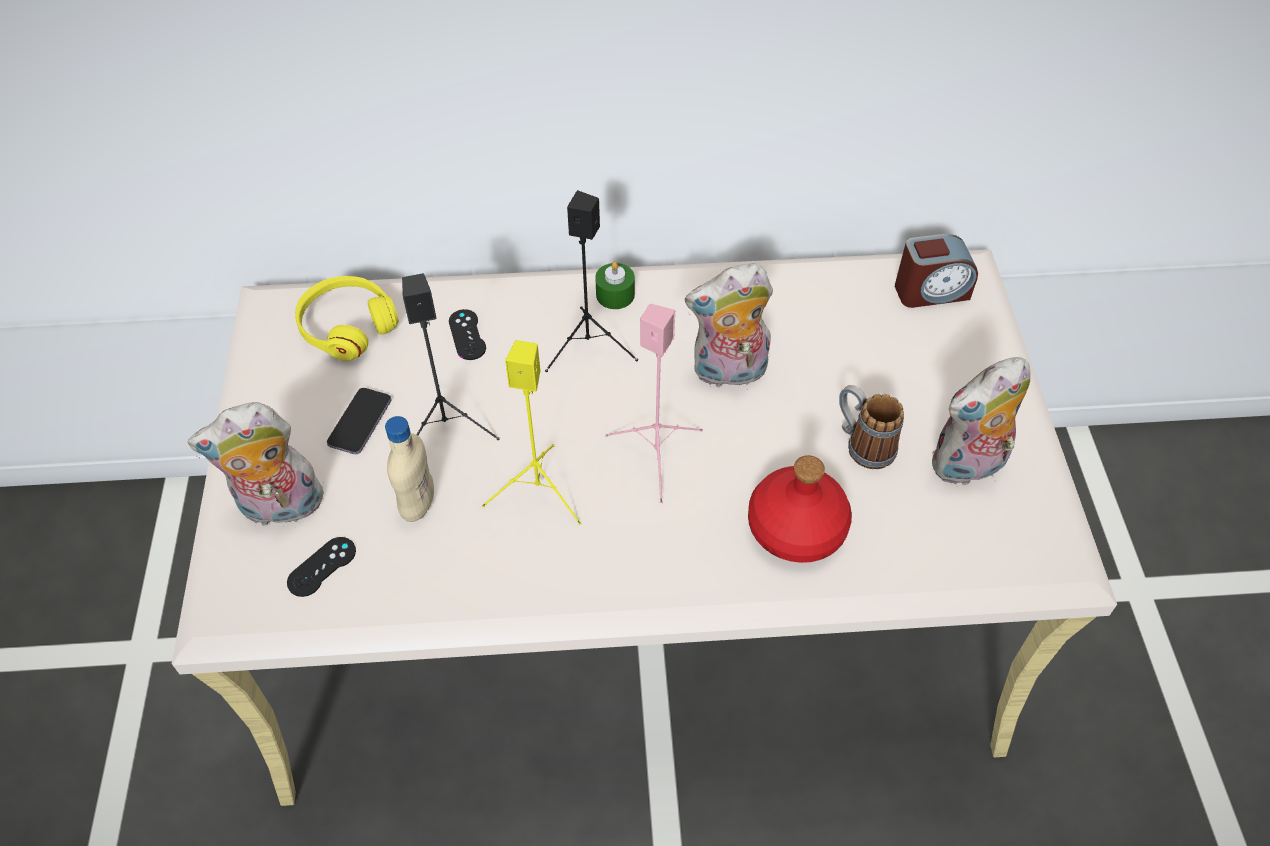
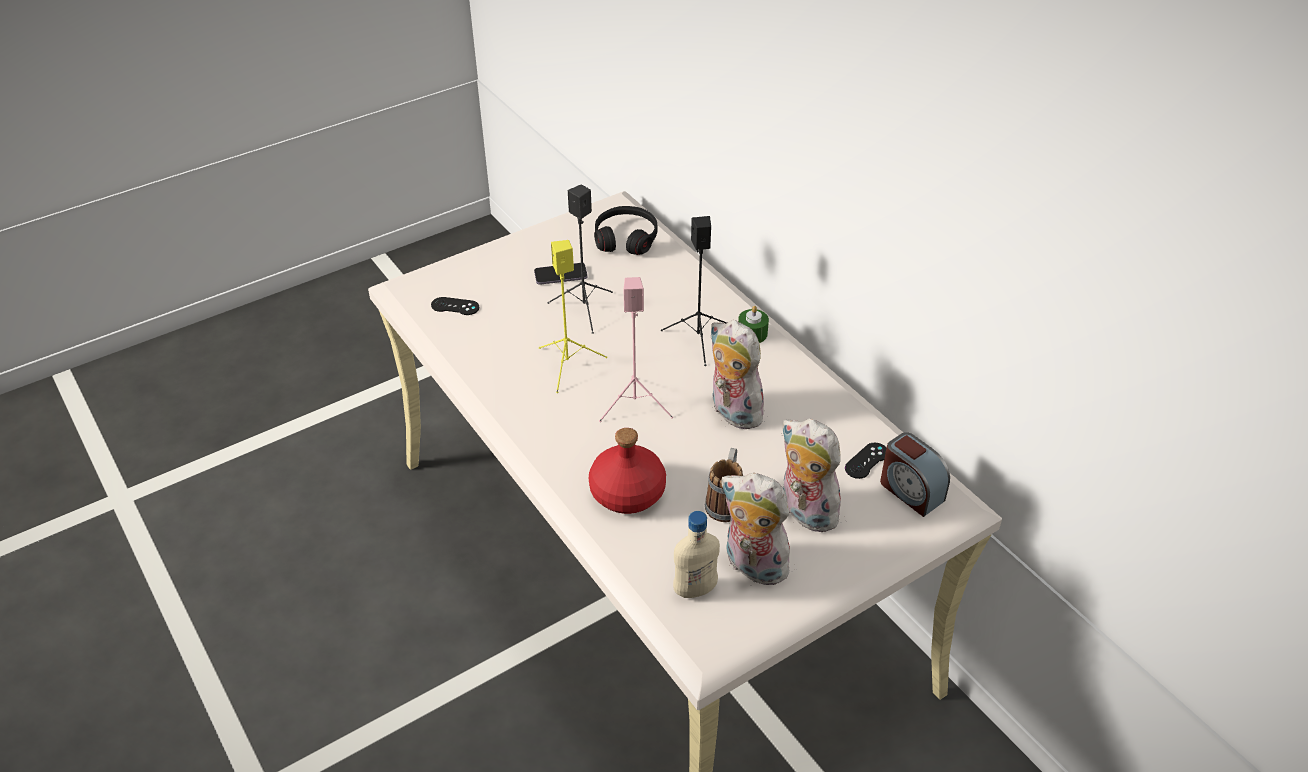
camera: 60 degrees right, 10 degrees down
(279, 508) = (481, 274): plush toy -> plush toy (804, 512)
(347, 326) = (626, 238): yellow headphones -> black headphones
(418, 504) = (521, 322): beige bottle -> beige bottle (695, 589)
(467, 335) = (661, 286): black game controller -> black game controller (866, 461)

